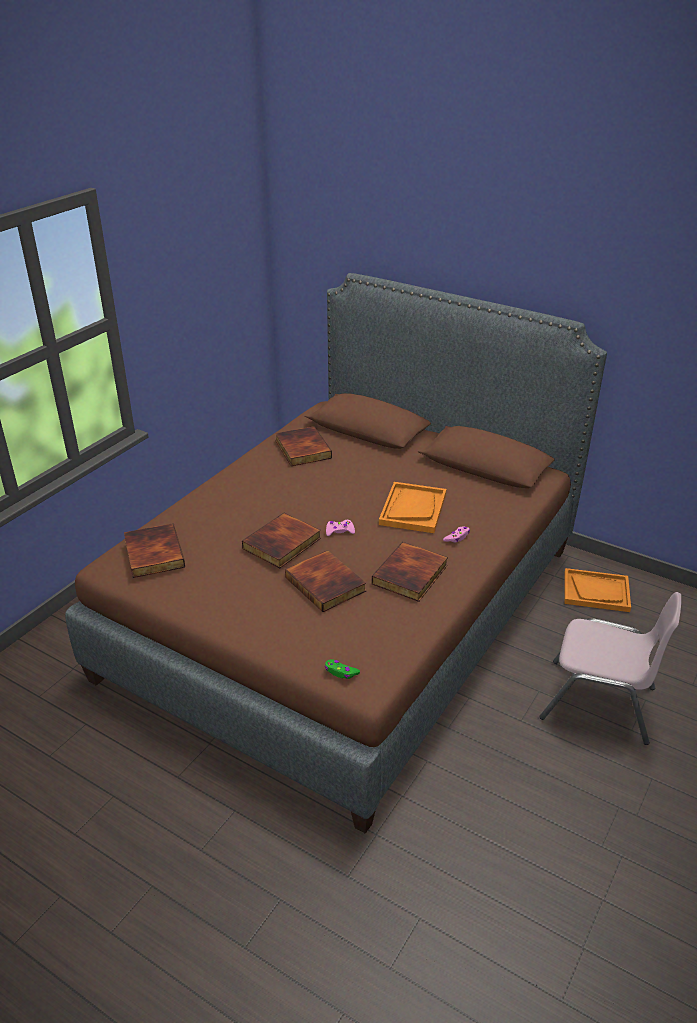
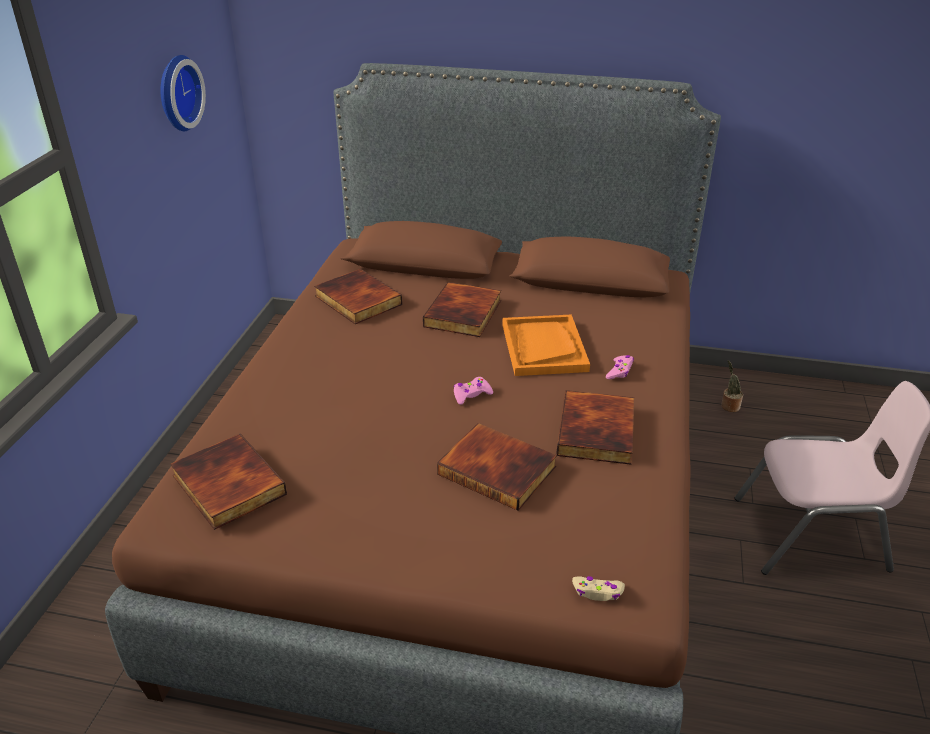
camera: 20 degrees left, 0 degrees up
(209, 281) = (176, 93): none -> wall clock
(282, 544) = (408, 429): book -> book (464, 314)
(341, 672) = (598, 592): green game controller -> beige game controller
(596, 591) = (729, 406): orange tray -> potted plant

